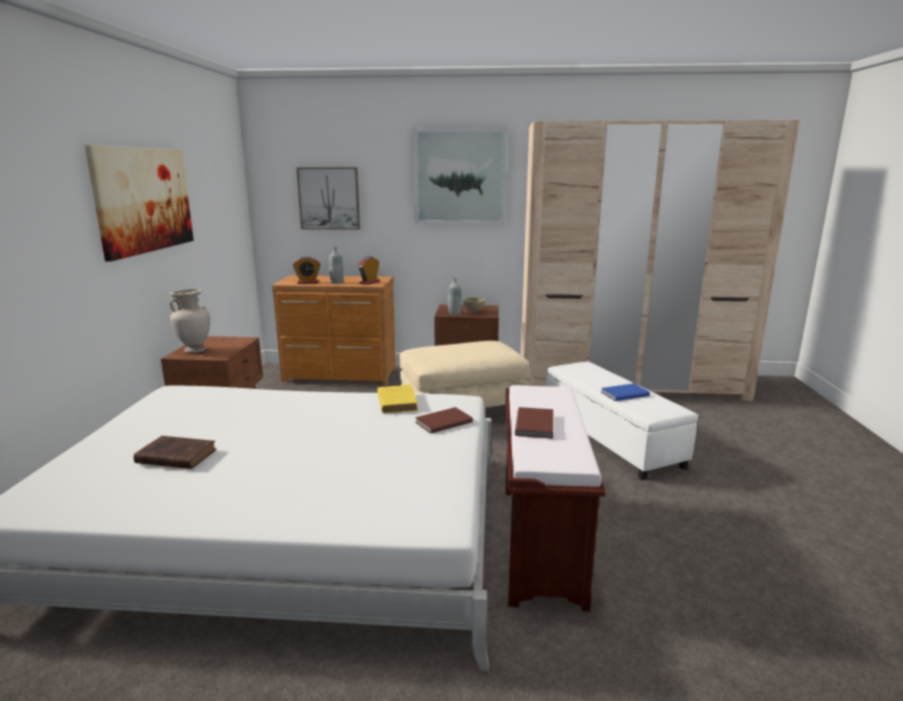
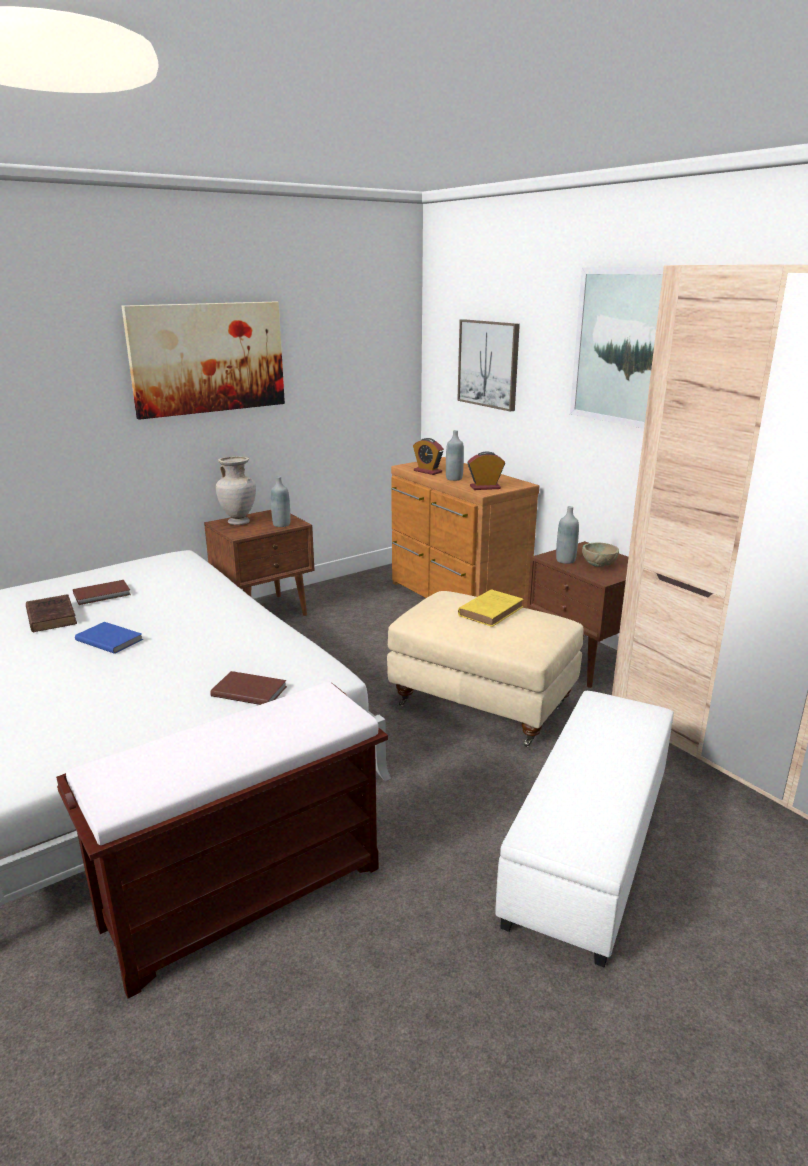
camera: 50 degrees right, 5 degrees up
(235, 343) = (281, 524): none -> grey bottle
(397, 402) = (274, 647): yellow book -> yellow book (491, 611)
(536, 424) = (209, 738): brown book -> brown book (103, 594)
(623, 394) = (581, 782): blue book -> blue book (110, 639)

